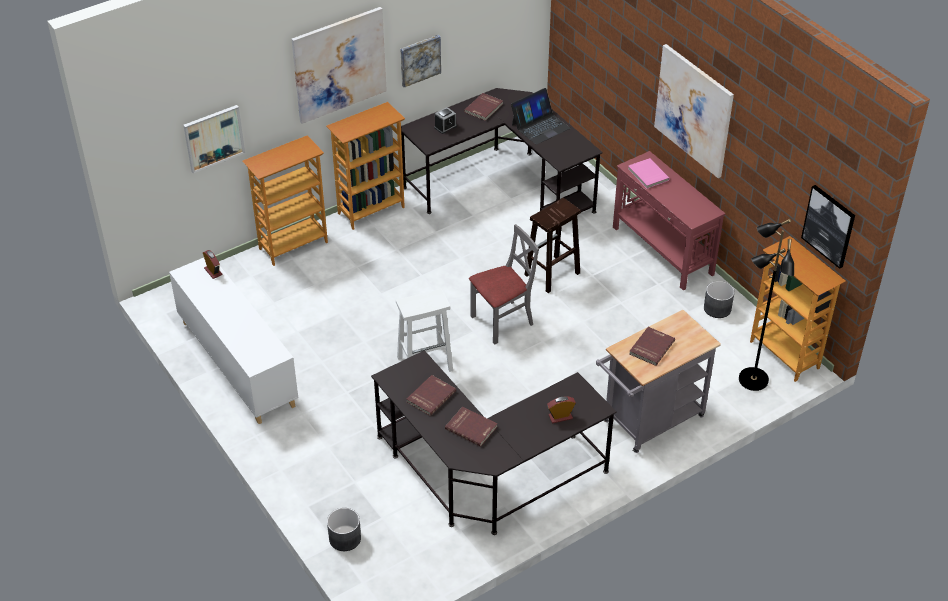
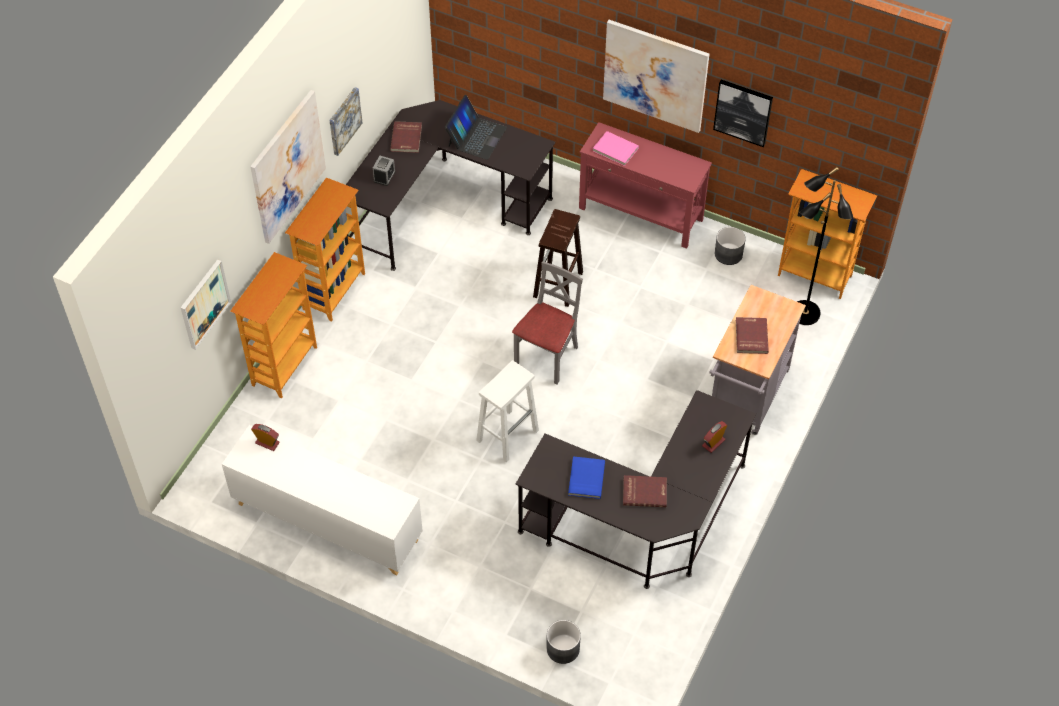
camera: 30 degrees left, 10 degrees up
(430, 396) = (585, 478): red book -> blue book
(829, 226) = (848, 151): picture -> picture (743, 112)

